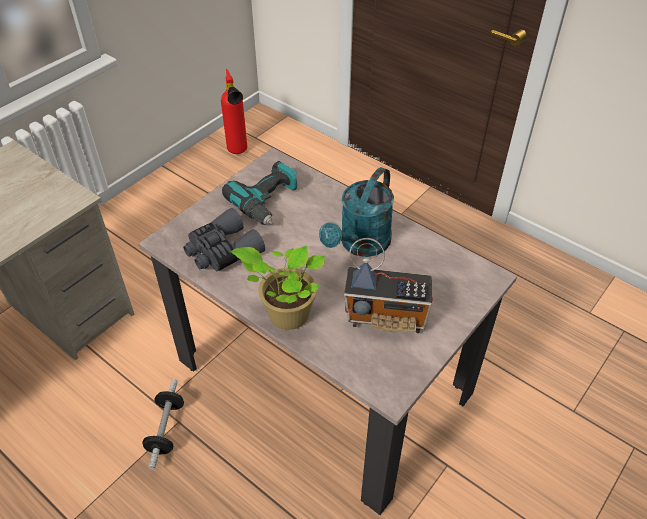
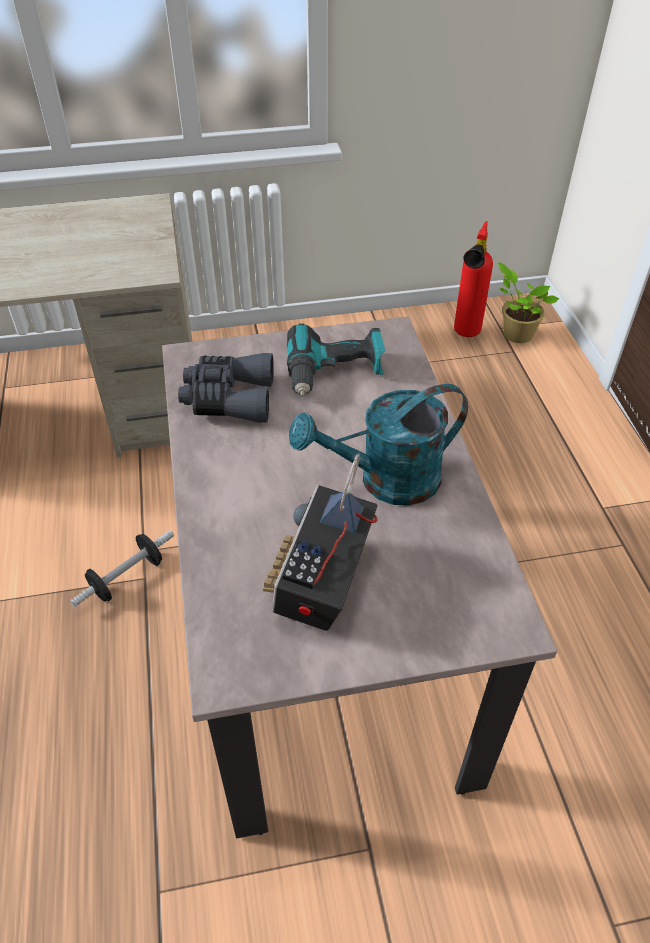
camera: 40 degrees right, 0 degrees up
(285, 315) = (213, 506): potted plant -> potted plant (515, 334)
(387, 316) = (321, 583): radio -> radio turned 60 degrees clockwise

